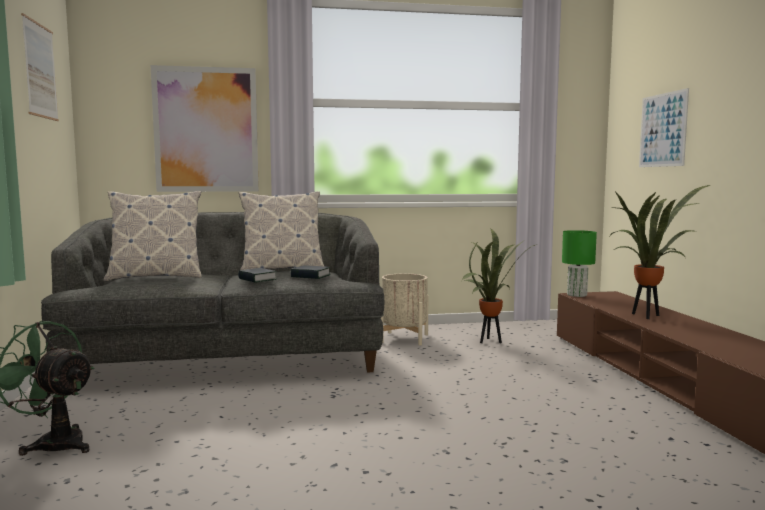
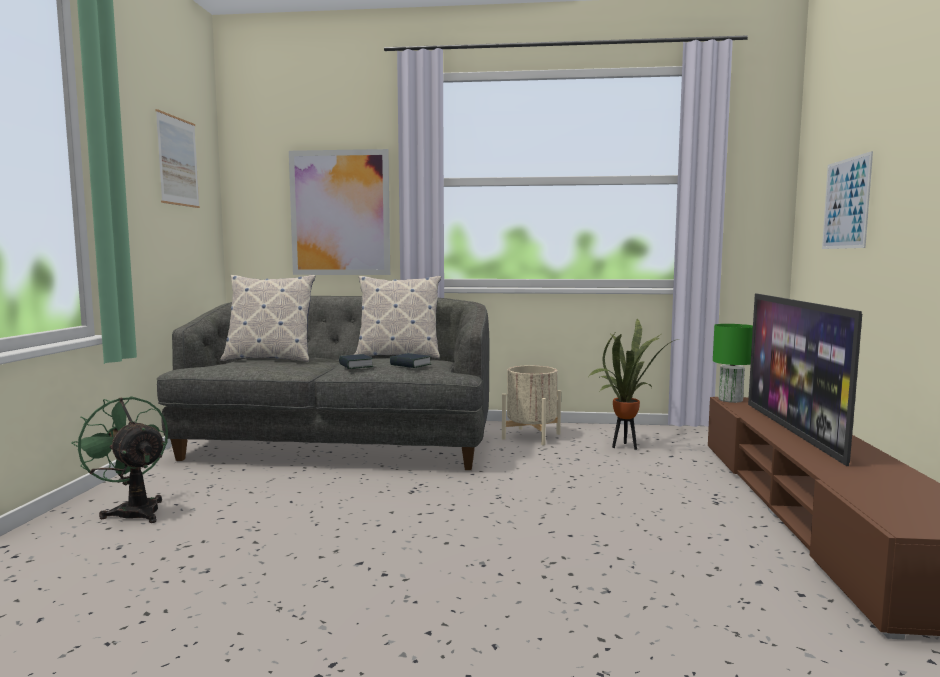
camera: 15 degrees right, 0 degrees up
(648, 316) = (794, 431): potted plant -> television

